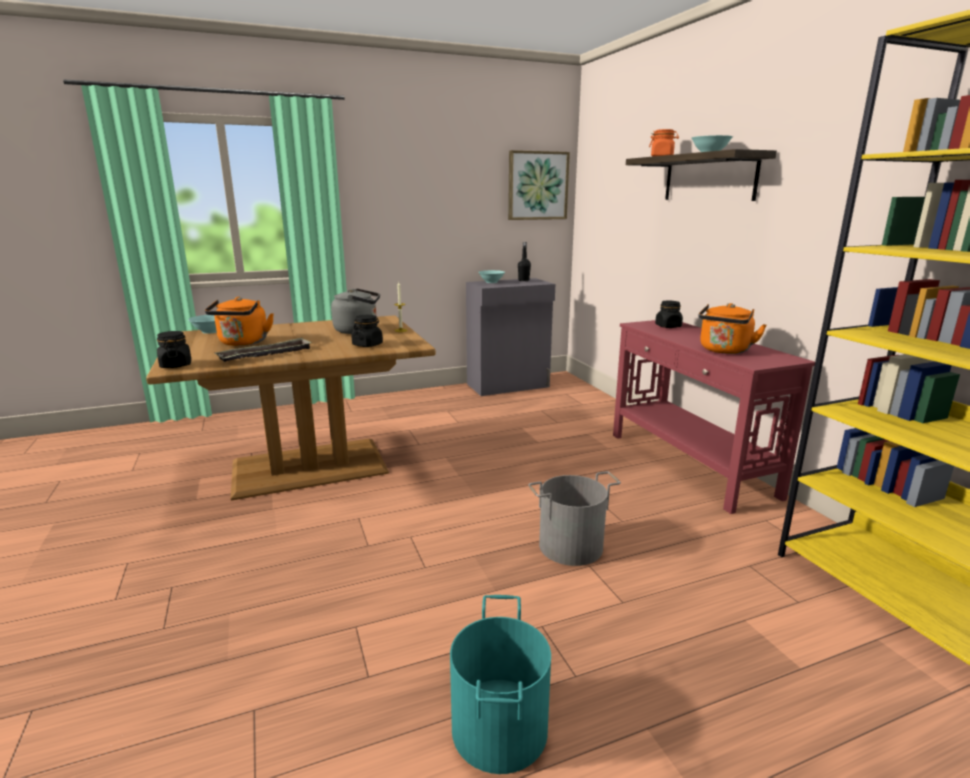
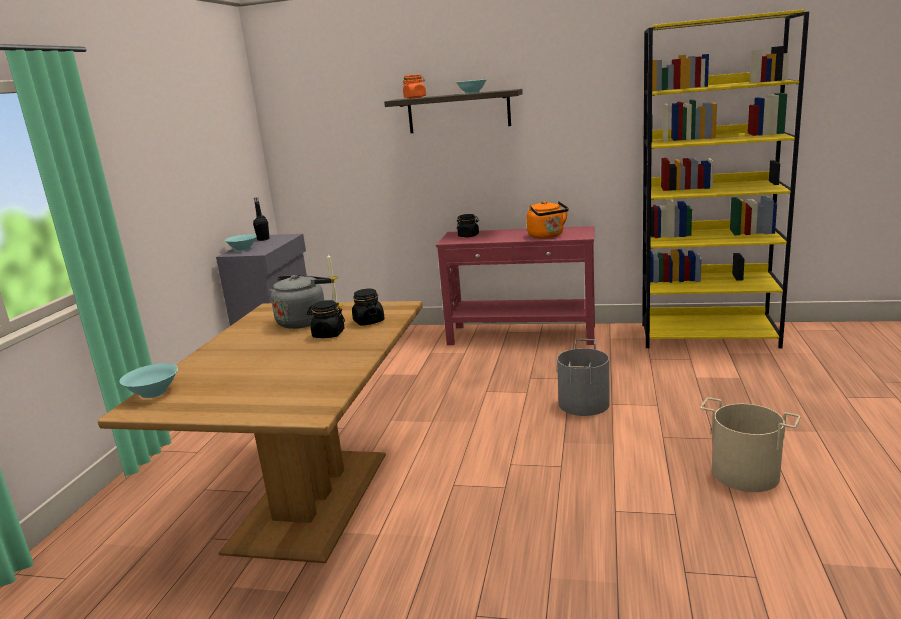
camera: 55 degrees left, 0 degrees up
(176, 365) = (303, 409): black jar -> black jar (328, 334)
(243, 343) = (257, 375): orange kettle -> none
(266, 355) = (334, 364): tray -> none
(501, 728) = (745, 473): turquoise bucket -> beige bucket
(537, 186) = (238, 136): picture -> none

